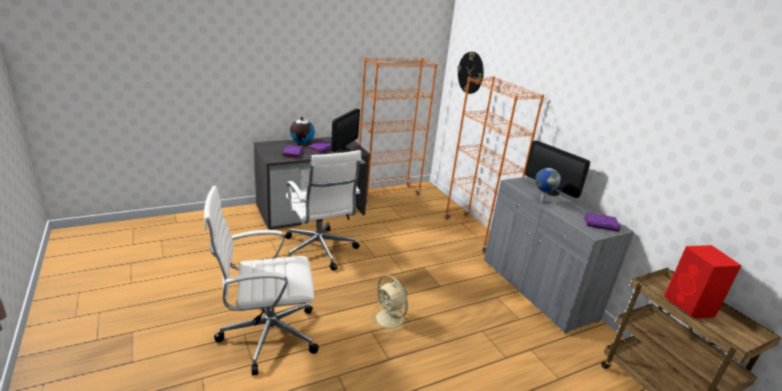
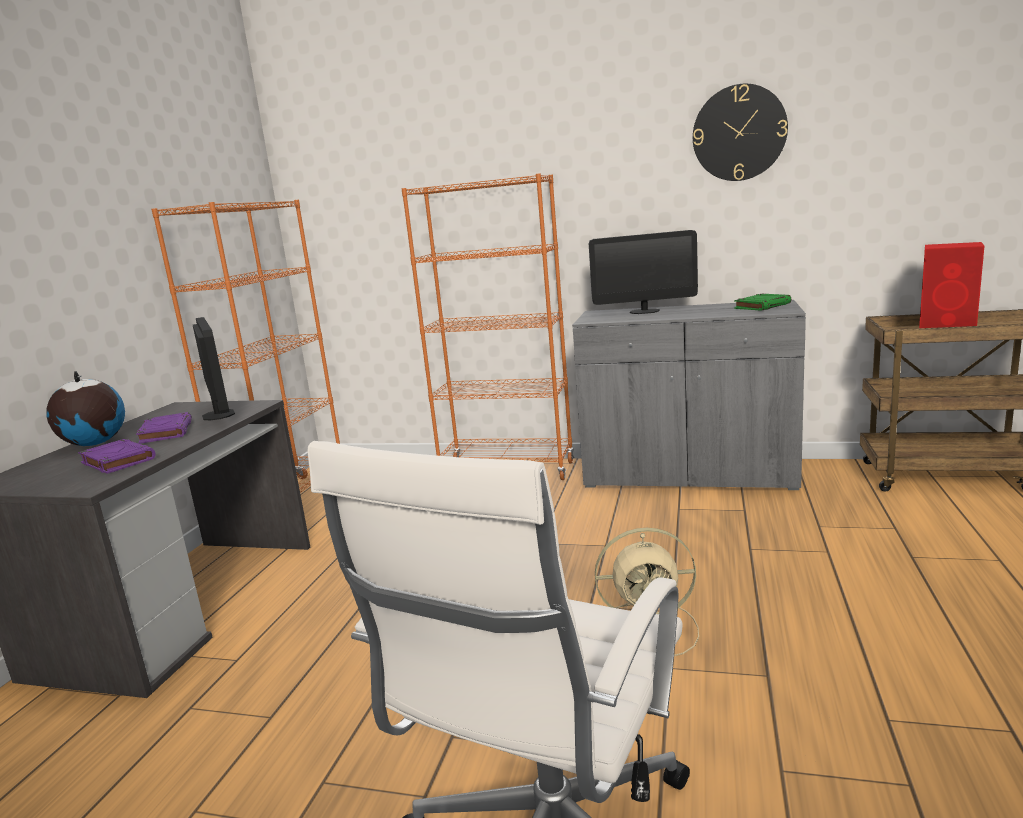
camera: 45 degrees left, 10 degrees down
(319, 250) = (338, 643): white office chair -> none
(471, 72) = (356, 208): wall clock -> wall clock (739, 133)
(542, 201) = (666, 317): globe -> none
(601, 224) = (762, 306): purple book -> green book

